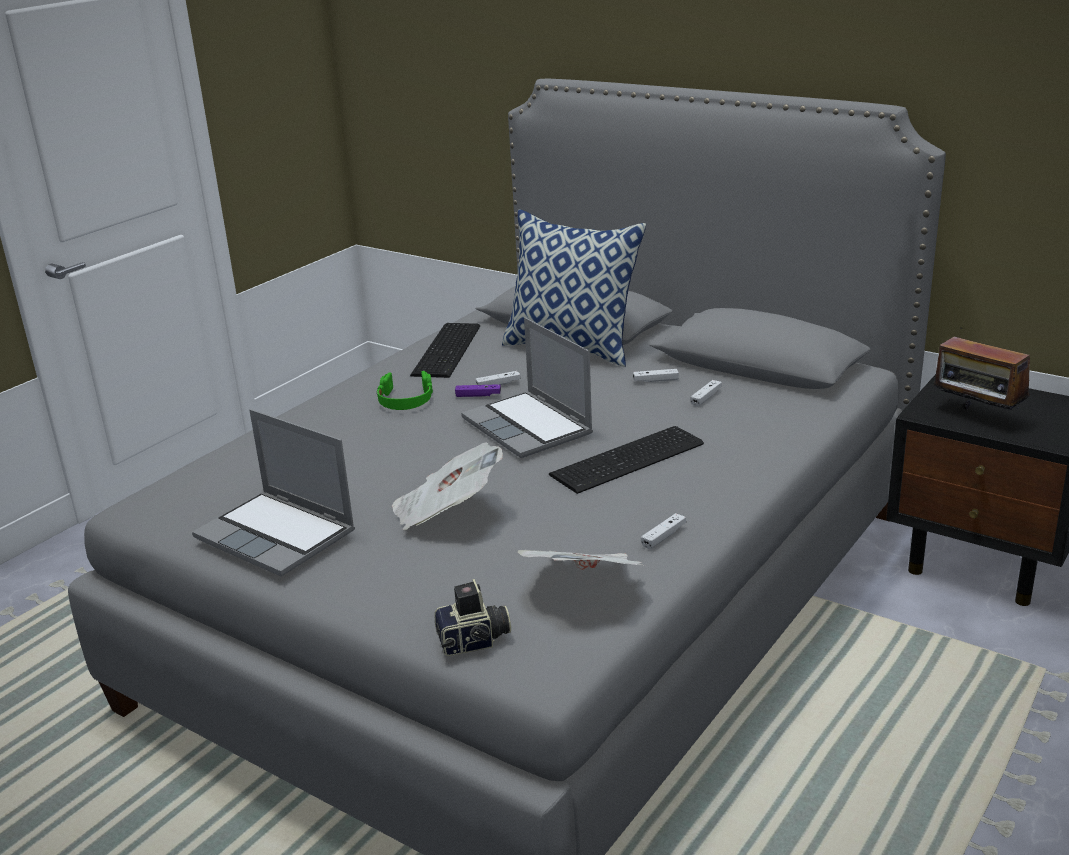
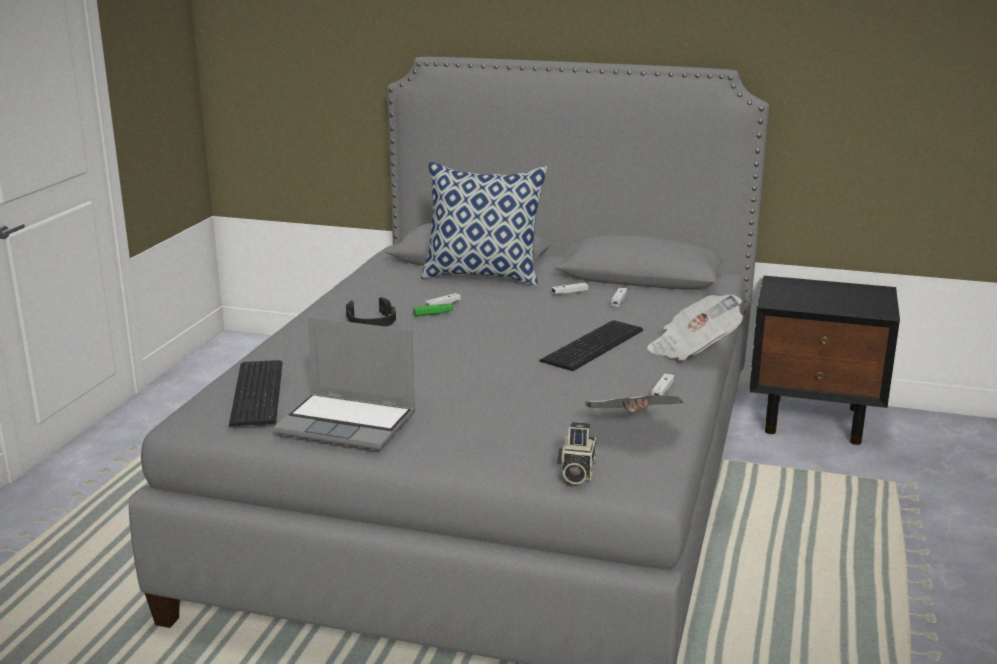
camera: 20 degrees left, 5 degrees down
(405, 400) = (372, 322): green headphones -> black headphones
(446, 512) = (478, 394): newspaper -> newspaper (693, 349)
(449, 349) = (378, 284): keyboard -> keyboard (260, 392)
(474, 642) = (576, 473): camera -> camera turned 135 degrees clockwise
(478, 395) = (433, 314): purple game controller -> green game controller
(529, 427) = (496, 331): laptop -> none
(976, 416) = (811, 301): radio -> none

